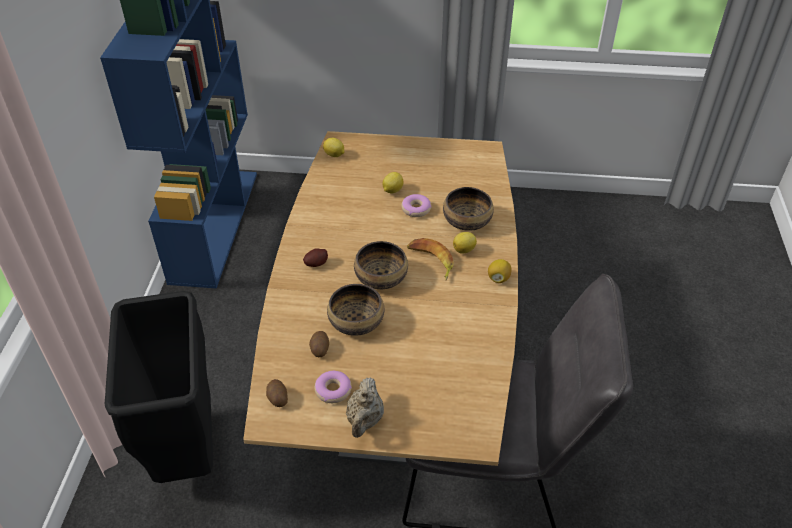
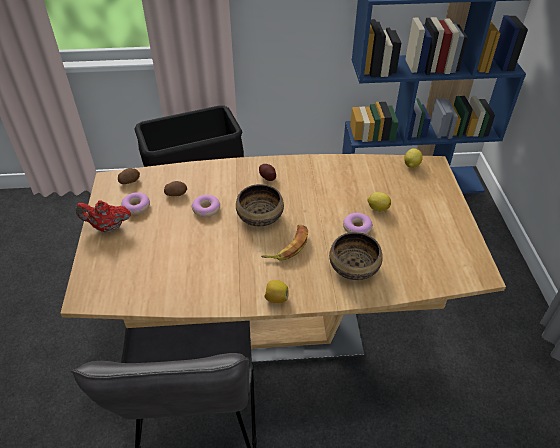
camera: 80 degrees right, 0 degrees up
(356, 322) = (206, 209): bowl -> donut
(365, 420) = (107, 227): beige teapot -> red teapot
(464, 250) = (310, 269): lemon -> none

